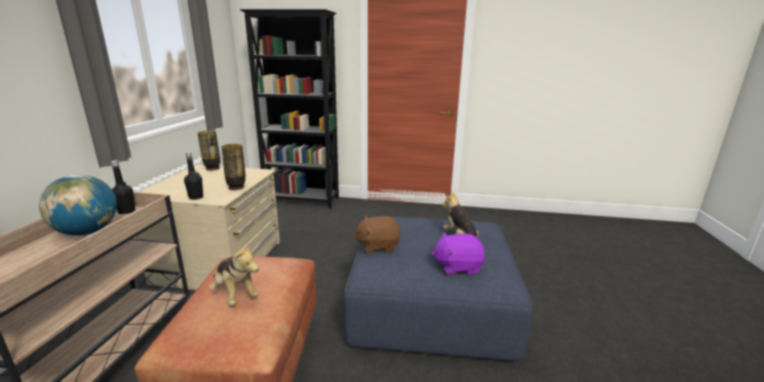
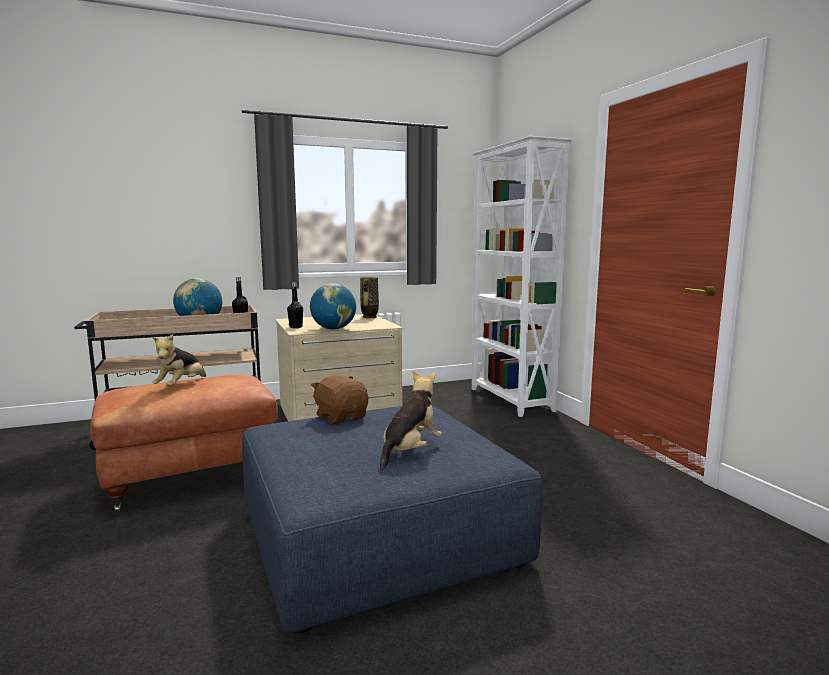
camera: 60 degrees right, 10 degrees down
(236, 187) = (333, 329): vase -> globe
(302, 201) = (510, 400): black bookcase -> white bookcase
(457, 267) = (326, 459): purple plush toy -> none

